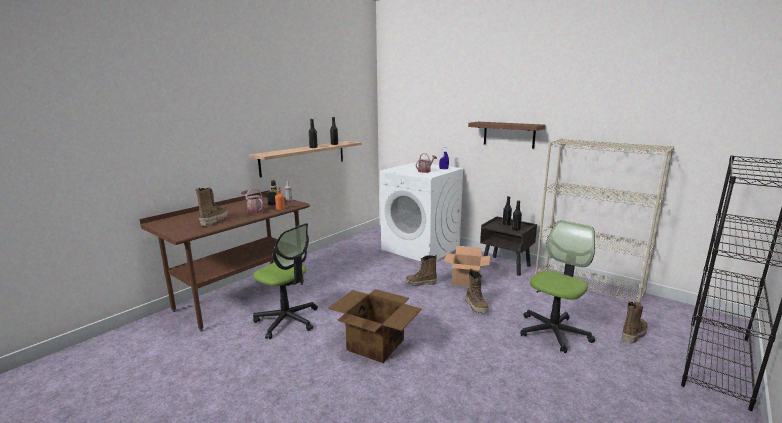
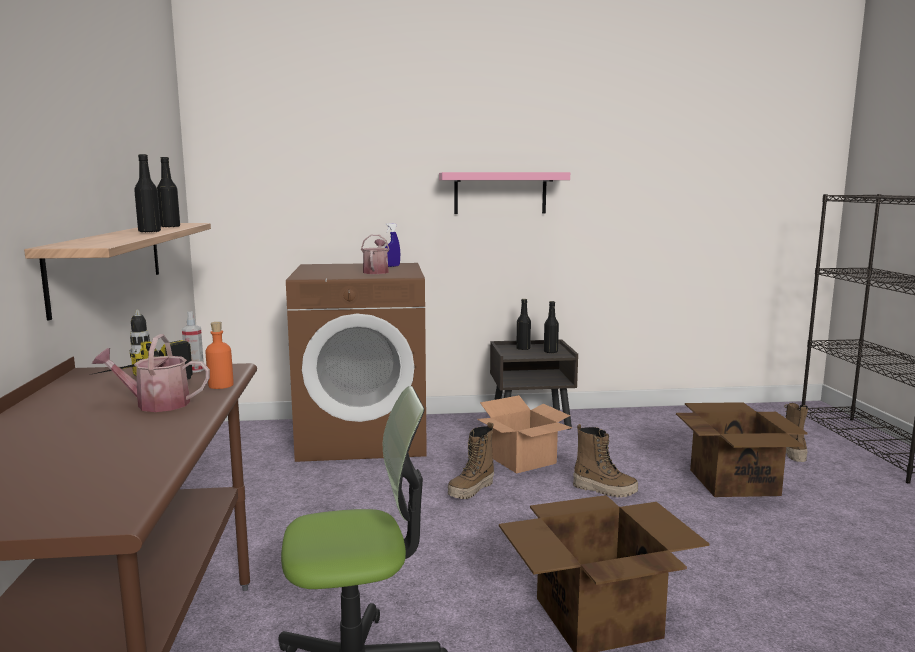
camera: 45 degrees left, 5 degrees down
(214, 220) = (104, 452): boot -> none
(421, 248) = (364, 437): white washing machine -> brown washing machine
(509, 134) = (500, 193): brown shelf -> pink shelf
(553, 332) = (733, 482): office chair -> cardboard box
(588, 287) = (659, 416): beige bookcase -> none

